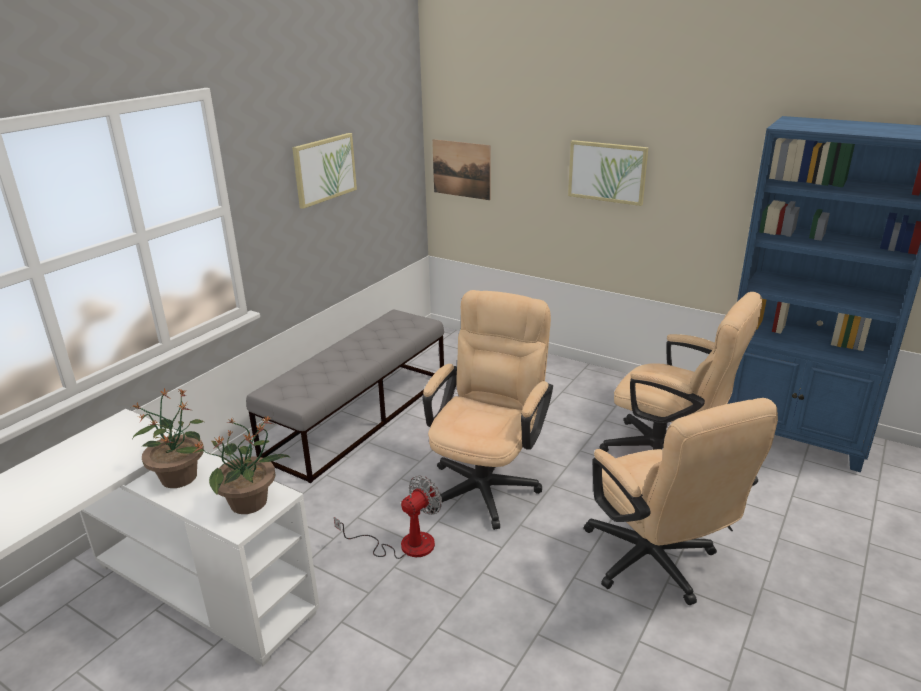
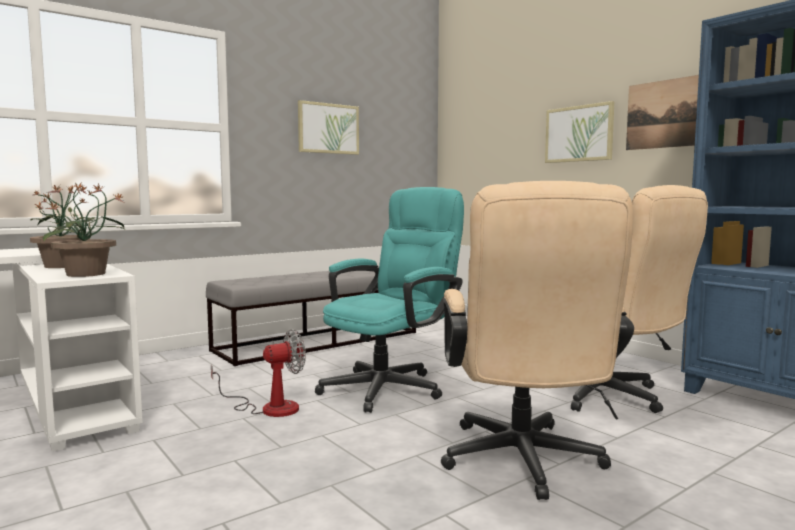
camera: 20 degrees right, 20 degrees down
(461, 169) = (463, 157): picture -> picture (666, 114)
(487, 482) = (391, 386): beige office chair -> turquoise office chair

